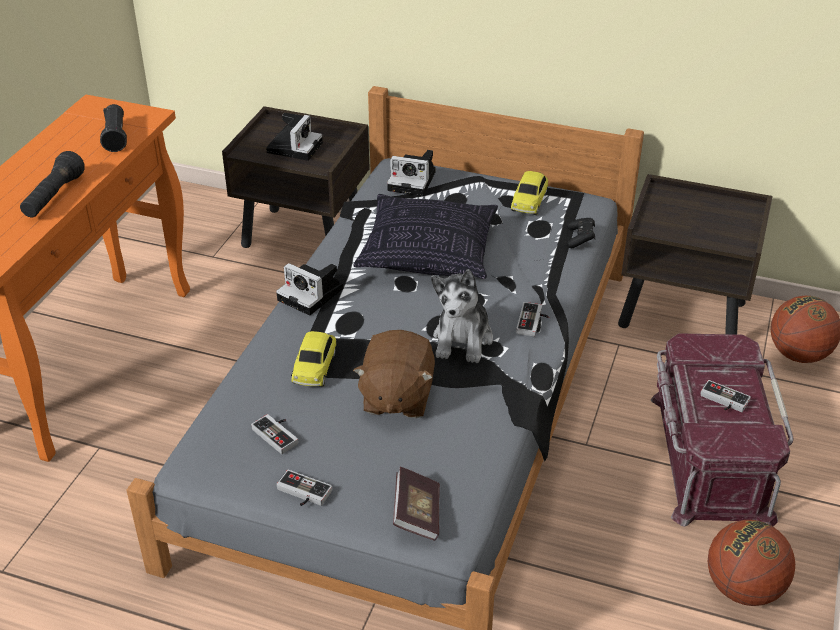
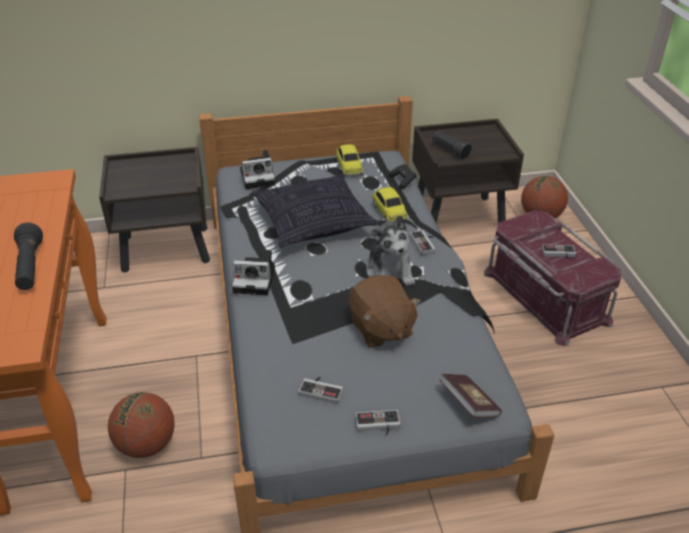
camera: 30 degrees left, 0 degrees up
(116, 137) = (41, 203): black flashlight -> black flashlight (450, 151)
(294, 146) = (153, 177): camera -> none
(315, 367) = (305, 330): toy car -> toy car (389, 211)
(743, 588) = (629, 369): basketball -> basketball (147, 444)

